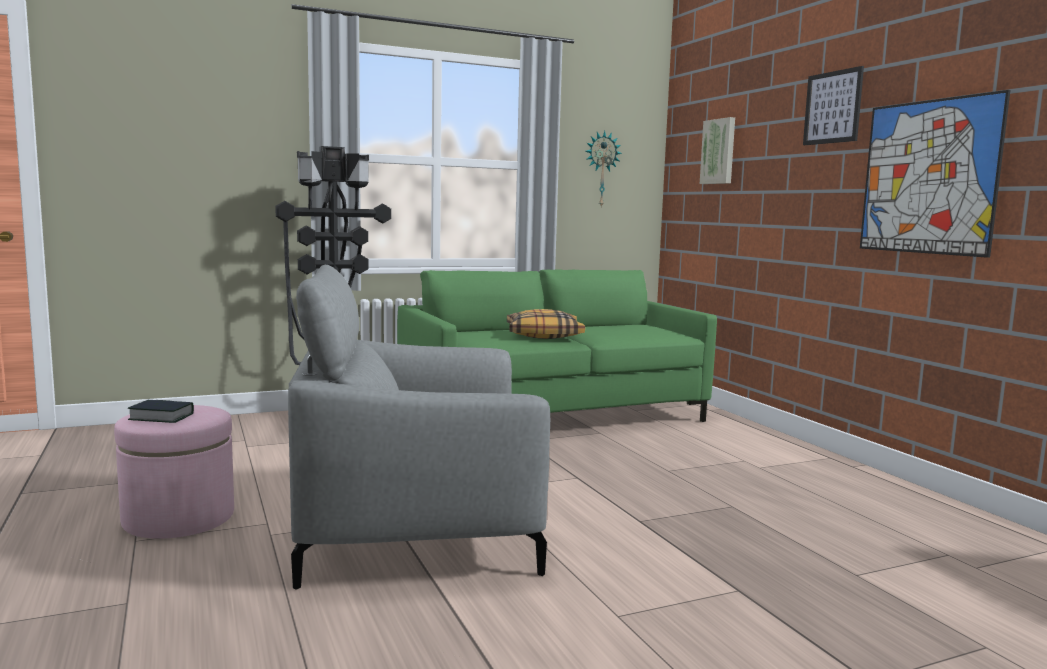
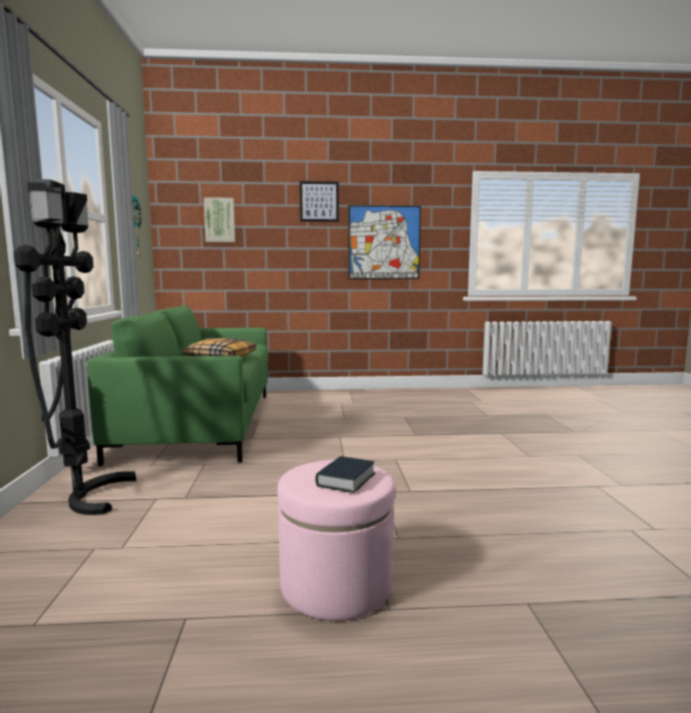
camera: 70 degrees left, 0 degrees up
(419, 529) = (408, 485): grey armchair -> none

